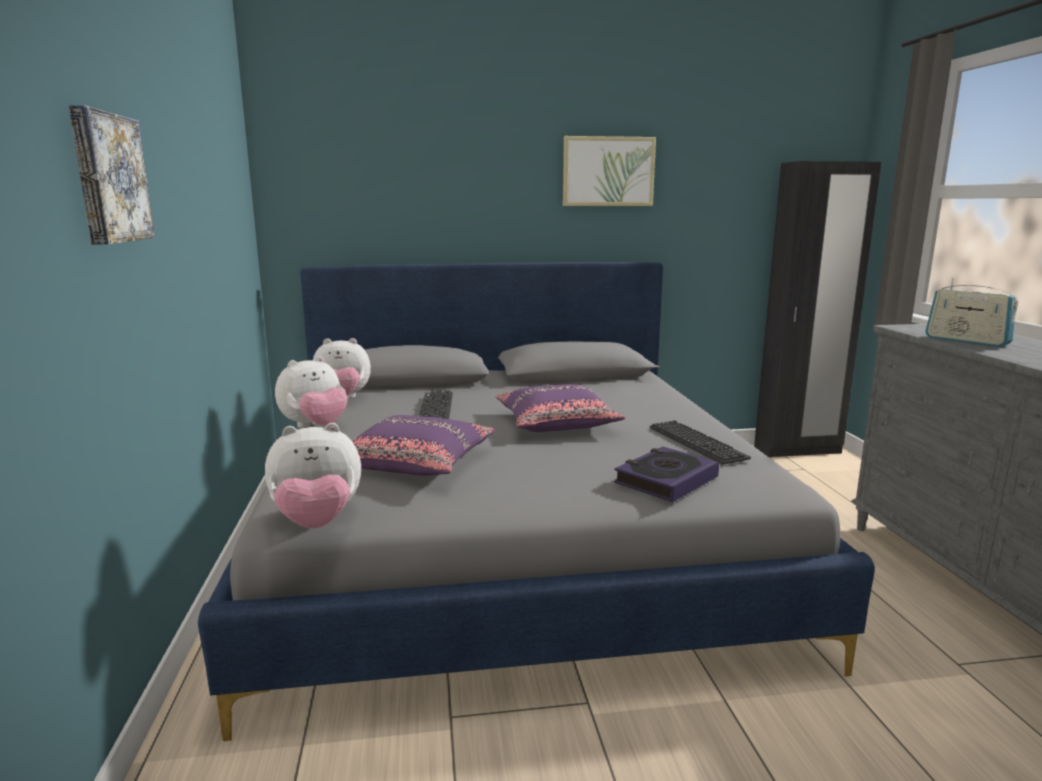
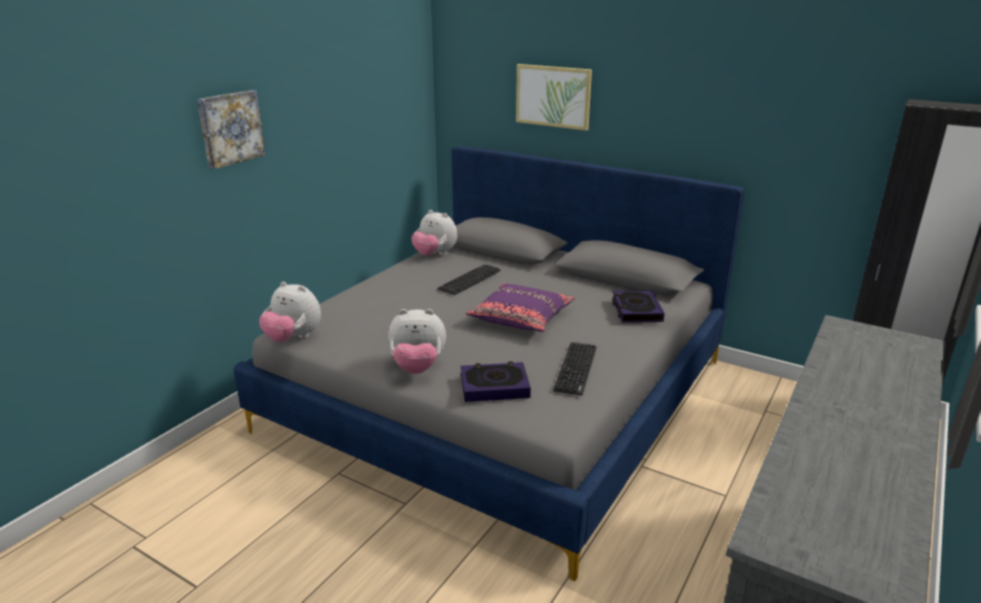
camera: 40 degrees right, 10 degrees up
(315, 427) = (388, 273): plush toy -> plush toy (417, 367)
(416, 462) = (388, 318): purple pillow -> none
(608, 171) = (705, 92): picture -> picture (553, 96)
(641, 392) = (636, 310): none -> book
(966, 341) = (845, 362): radio -> none

